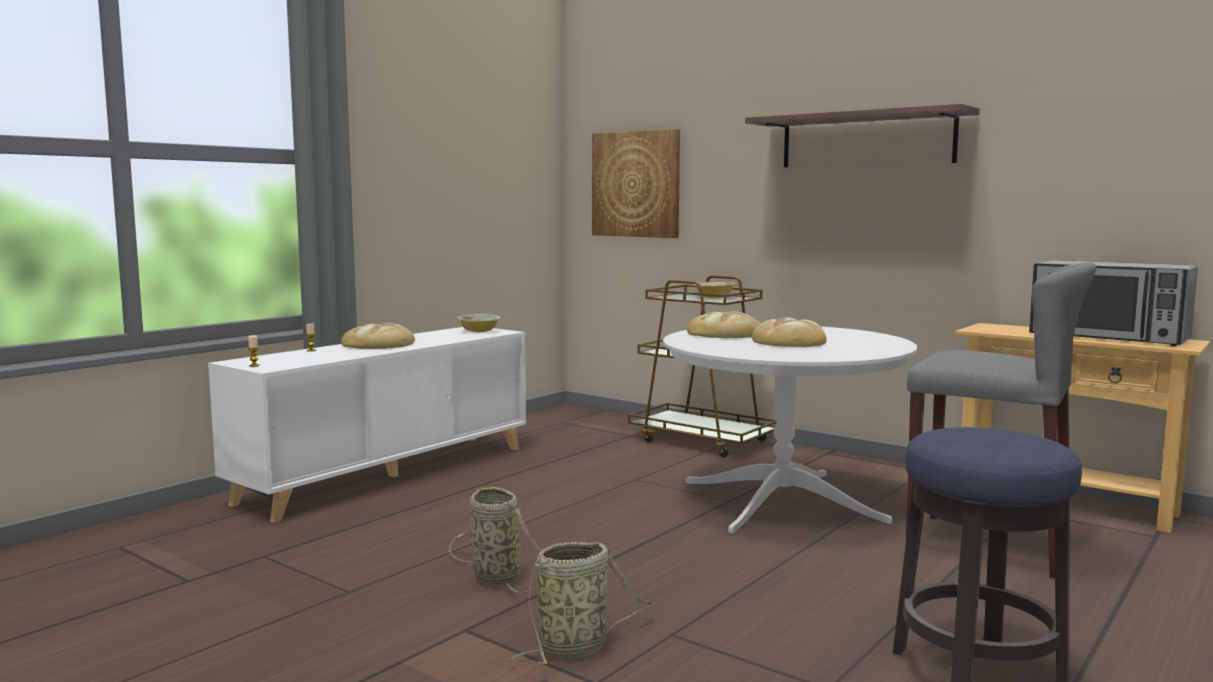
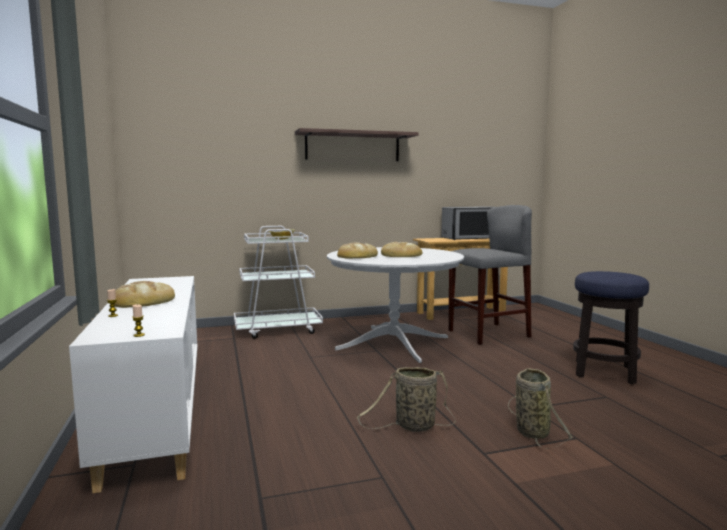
camera: 55 degrees left, 0 degrees up
(479, 331) = (164, 280): bowl -> none
(636, 184) = (191, 166): picture -> none
(702, 441) = (278, 330): brown cart -> white cart

